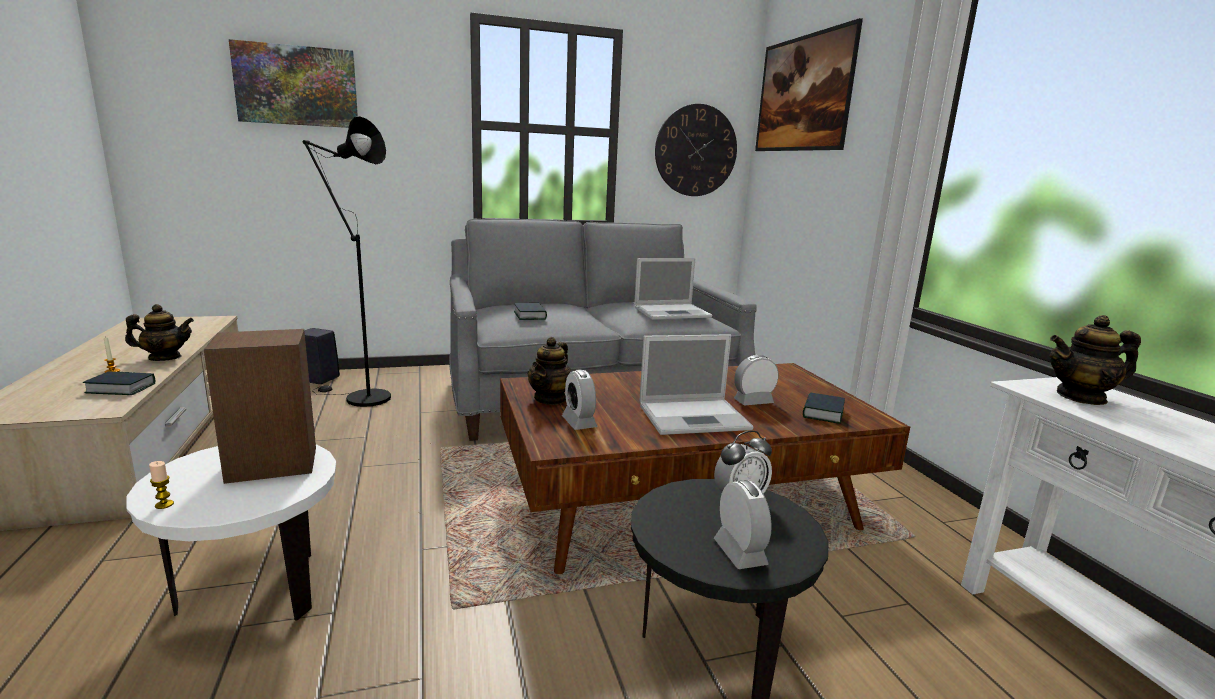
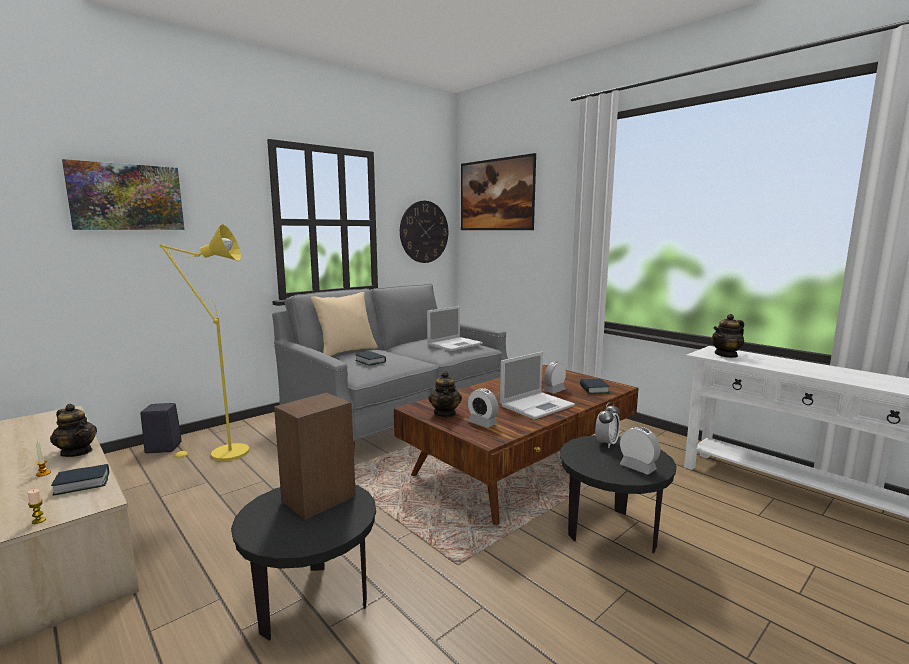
camera: 25 degrees left, 5 degrees down
(164, 504) = (285, 544): candle -> candle (38, 520)
(165, 358) = (77, 452): teapot -> teapot turned 75 degrees clockwise
(253, 592) = (312, 604): white side table -> black side table
(360, 398) = (222, 454): black floor lamp -> yellow floor lamp
(528, 301) = (346, 352): none -> beige pillow

